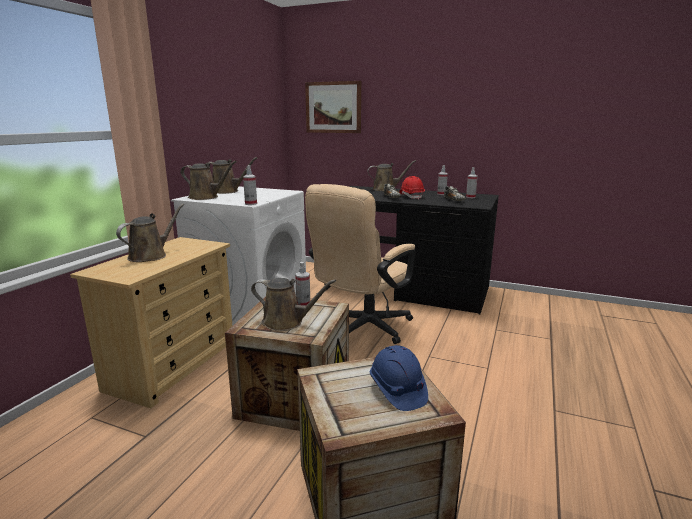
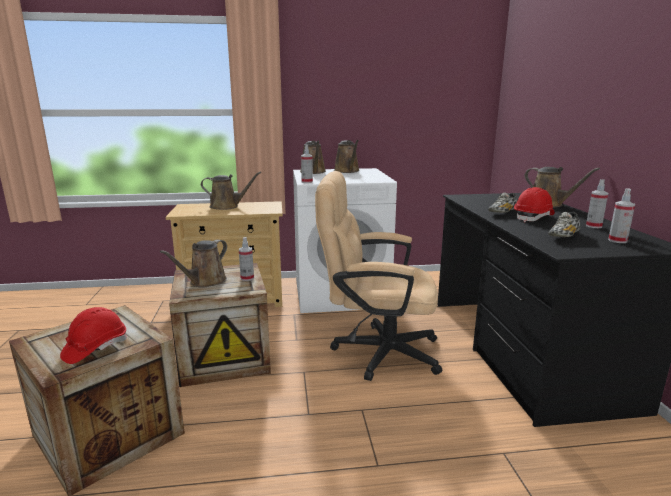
camera: 60 degrees right, 0 degrees up
(286, 322) = (205, 282): brown watering can -> brown watering can turned 45 degrees clockwise
(333, 107) = (533, 87): picture -> none
(397, 390) = (95, 348): blue hard hat -> red hard hat

